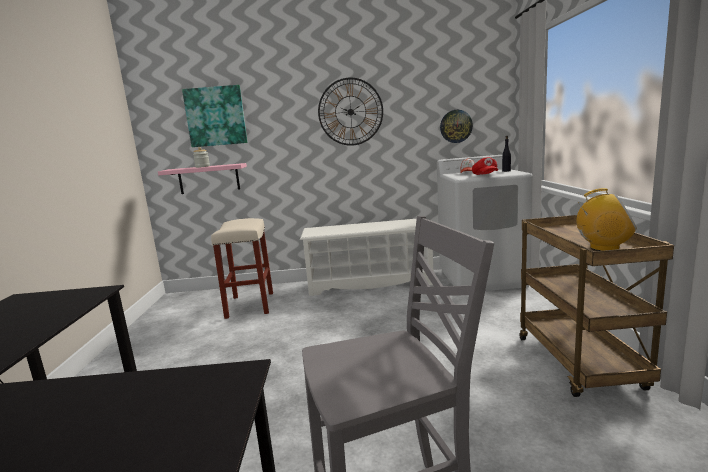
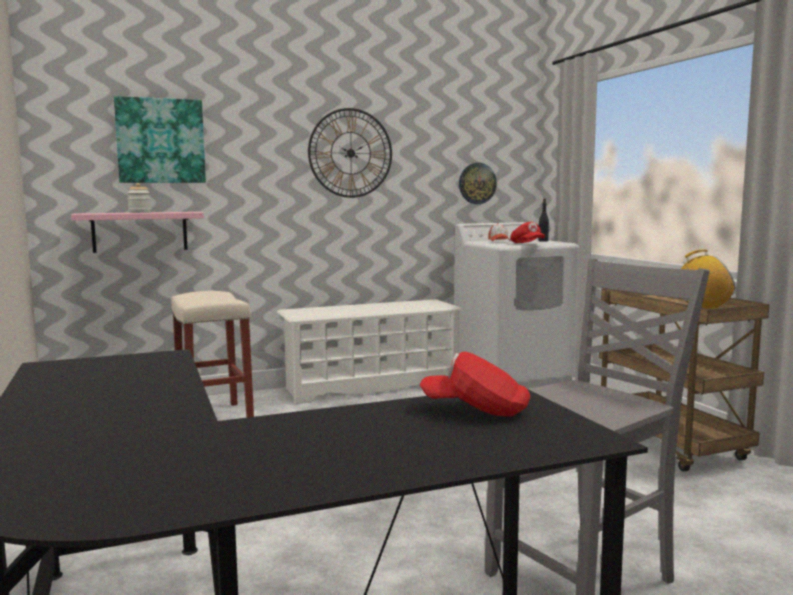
camera: 20 degrees left, 5 degrees down
(170, 401) = (476, 410): none -> red cap

